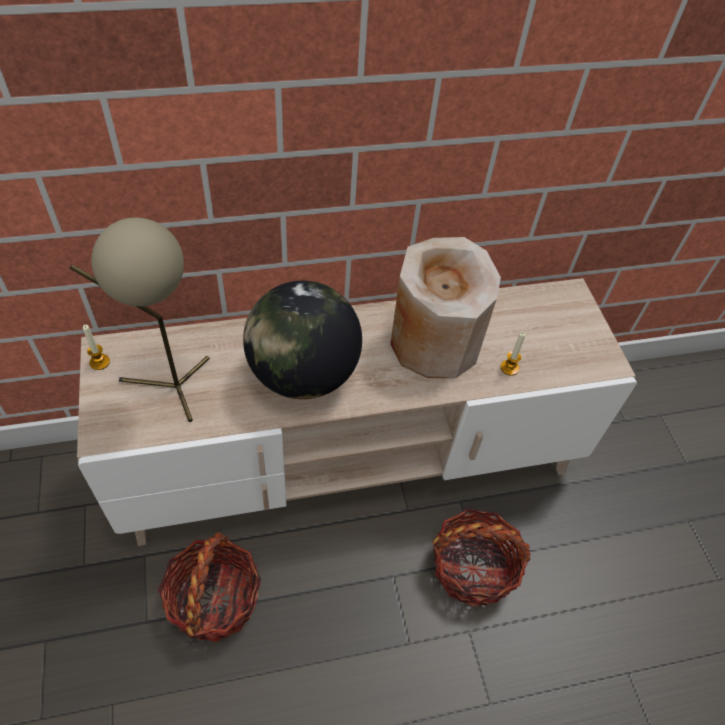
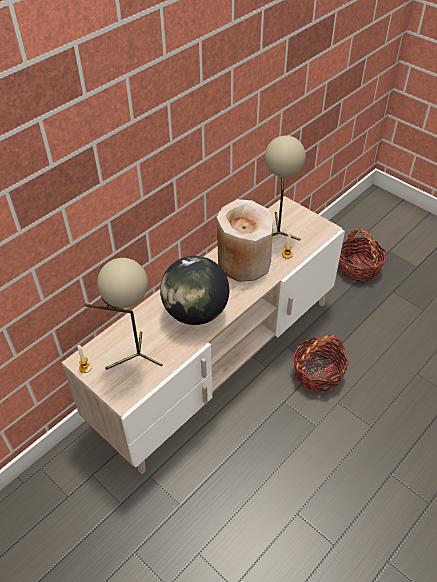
camera: 30 degrees left, 5 degrees down
(214, 599) = (206, 471): basket -> basket (358, 268)
(527, 323) = (278, 230): none -> beige table lamp

